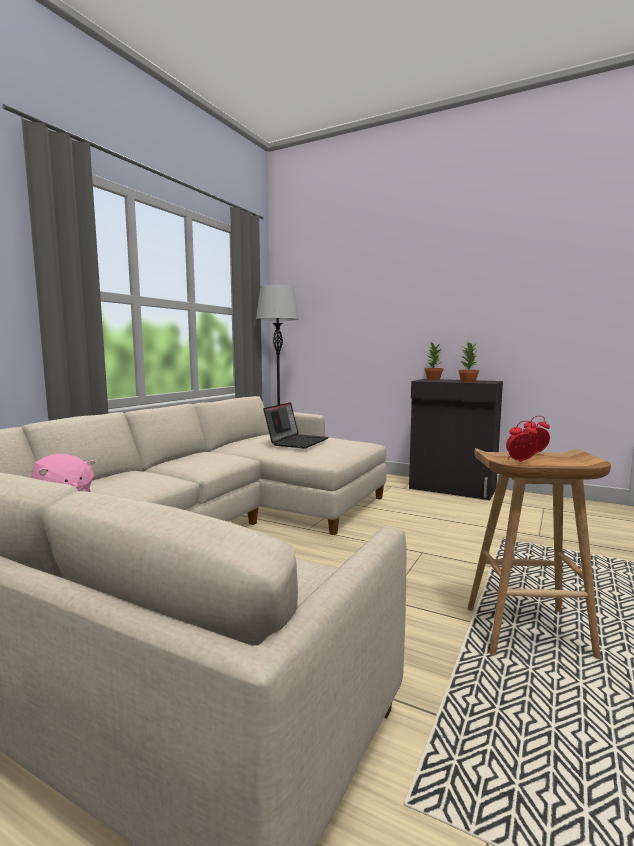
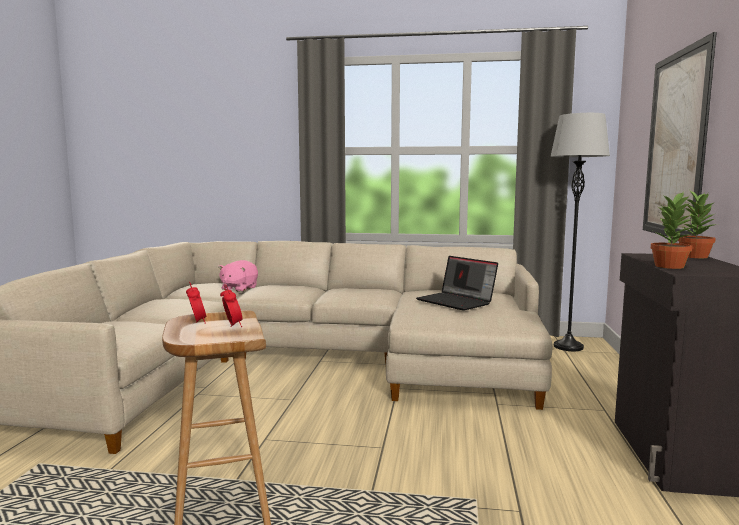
camera: 70 degrees right, 0 degrees up
(297, 441) = (457, 302): laptop -> laptop turned 45 degrees clockwise
(374, 315) = (675, 145): none -> picture

